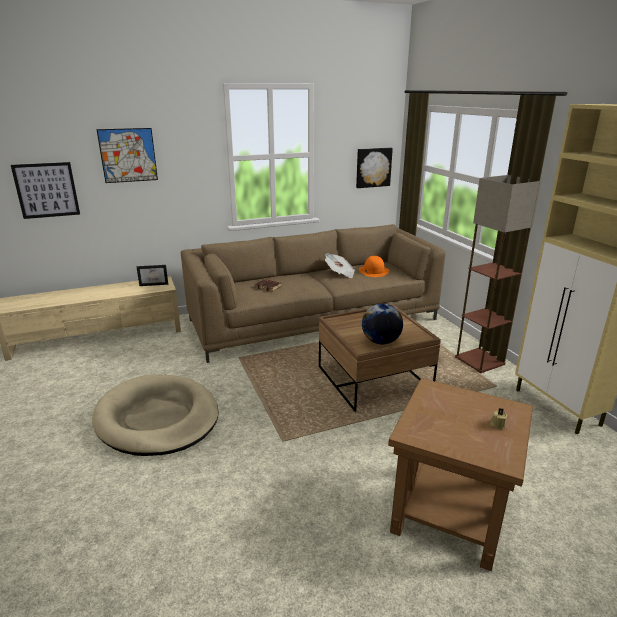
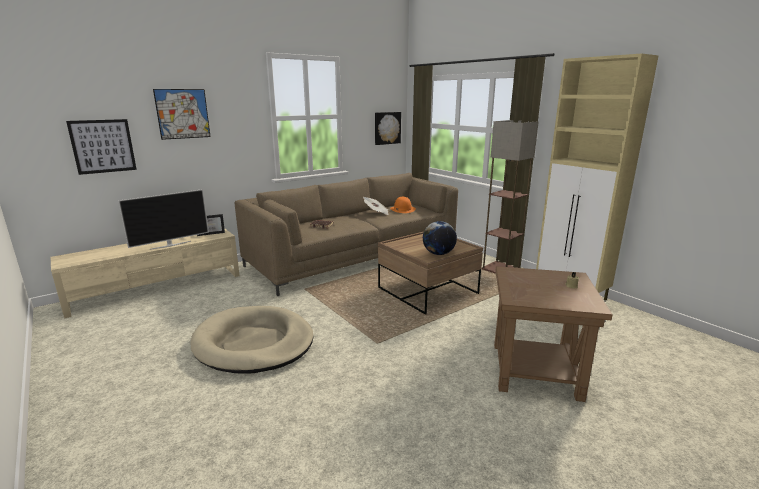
camera: 15 degrees left, 5 degrees down
(108, 295) = (170, 245): none -> television

